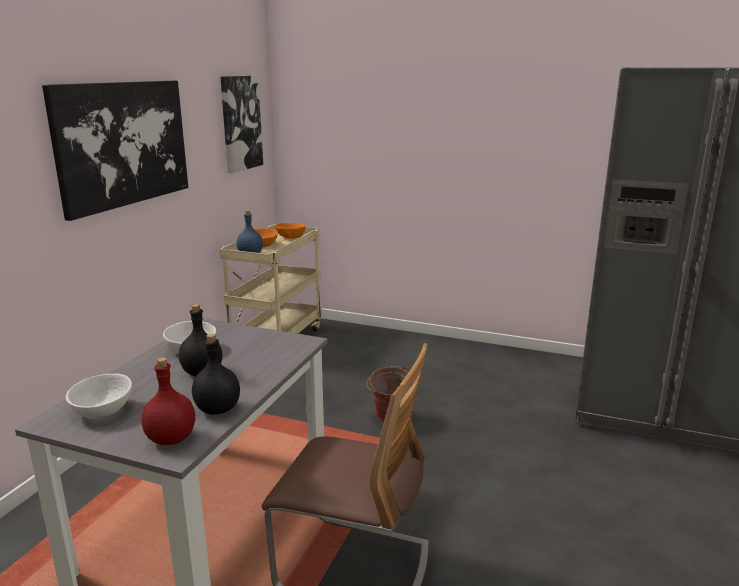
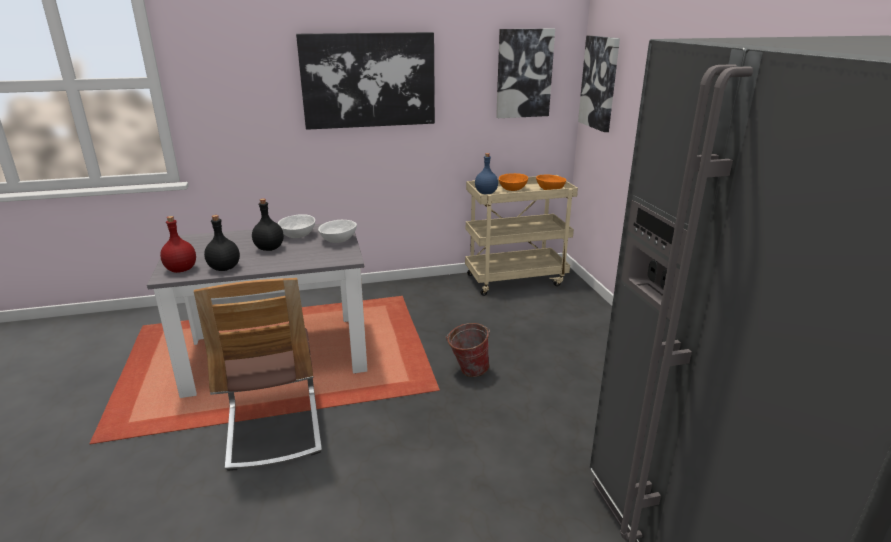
camera: 55 degrees right, 5 degrees up
(103, 410) = (202, 244): white bowl -> white bowl (339, 240)
(309, 125) = (600, 83): none -> picture

